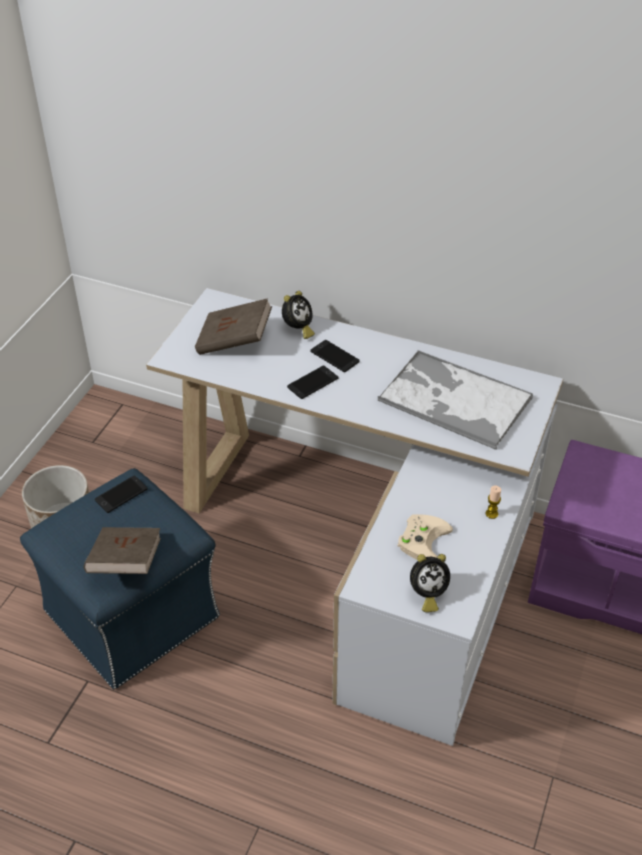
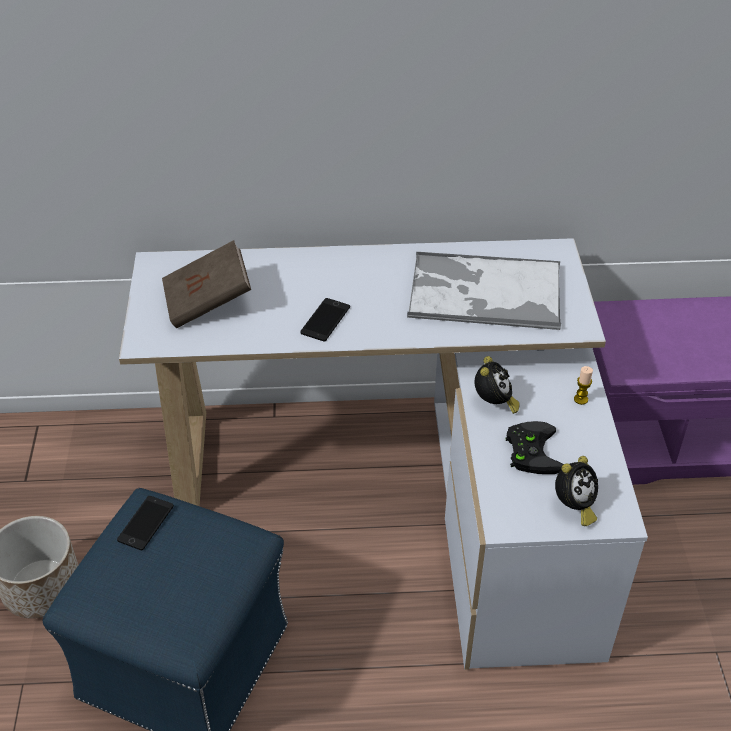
camera: 25 degrees left, 0 degrees up
(125, 563) = (200, 601): brown book -> none
(298, 330) = (271, 268): alarm clock -> alarm clock (494, 403)
(334, 356) = (330, 285): phone -> none
(422, 539) = (530, 450): beige game controller -> black game controller

